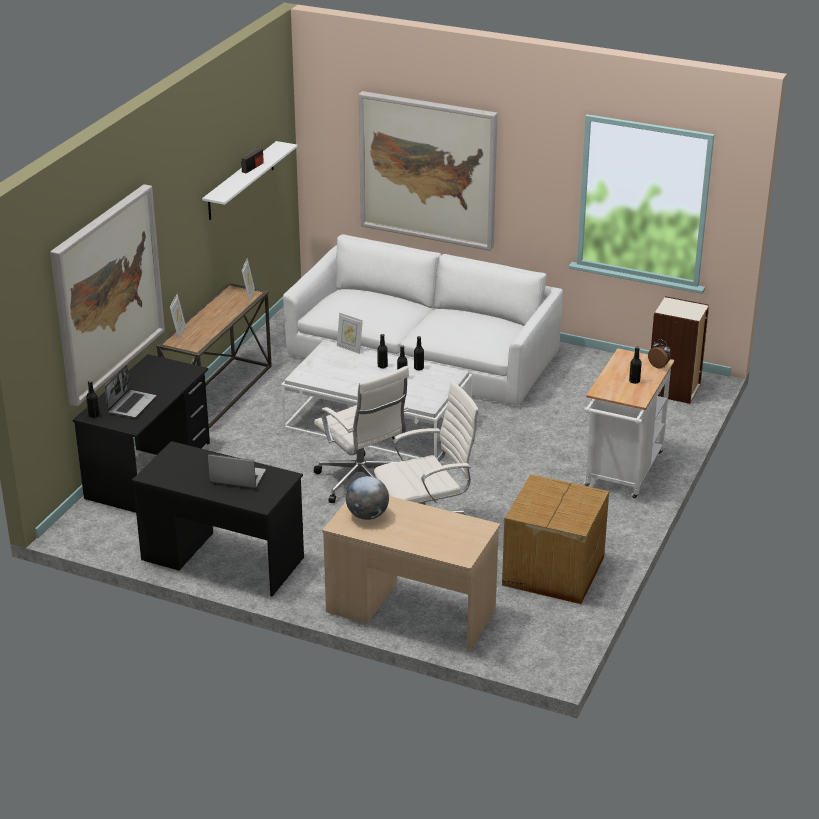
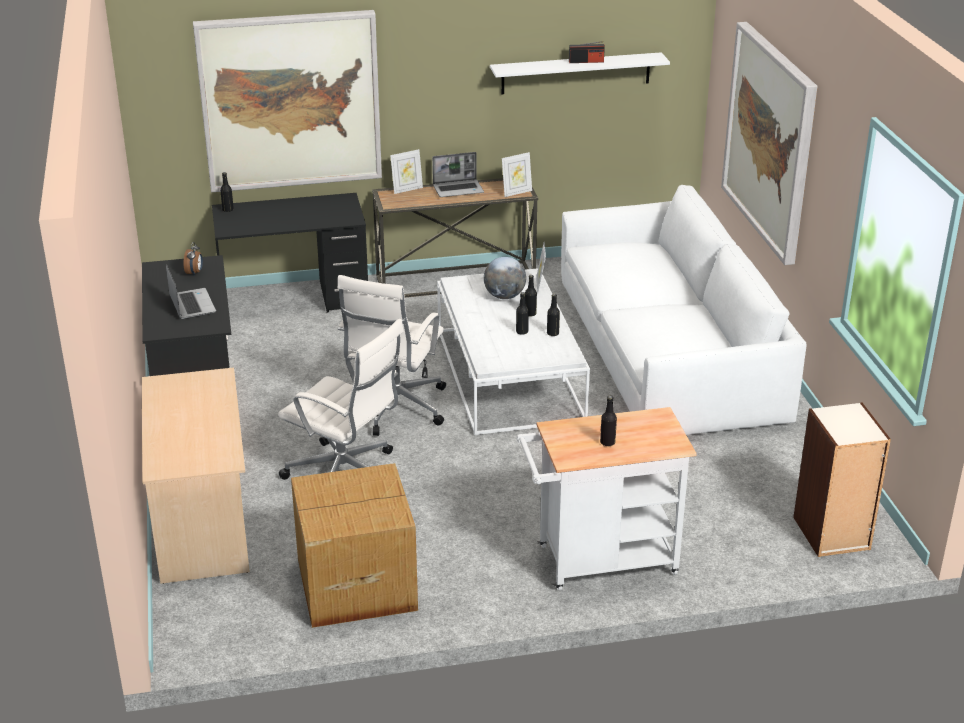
camera: 55 degrees right, 0 degrees up
(131, 404) = (263, 217): laptop -> laptop (458, 189)
(367, 515) = (188, 390): globe -> globe (504, 296)
(659, 365) = (667, 447): alarm clock -> alarm clock (195, 272)

